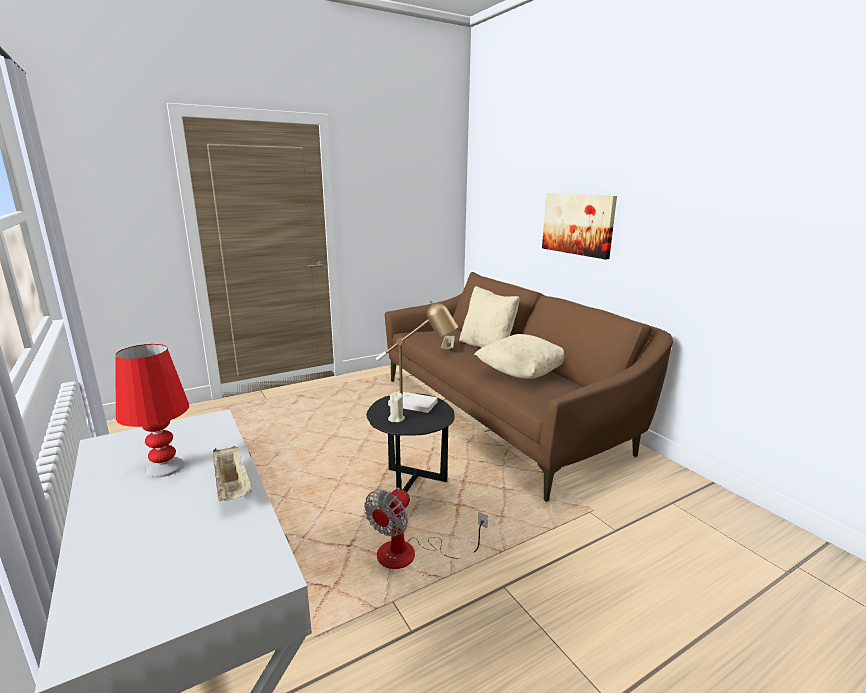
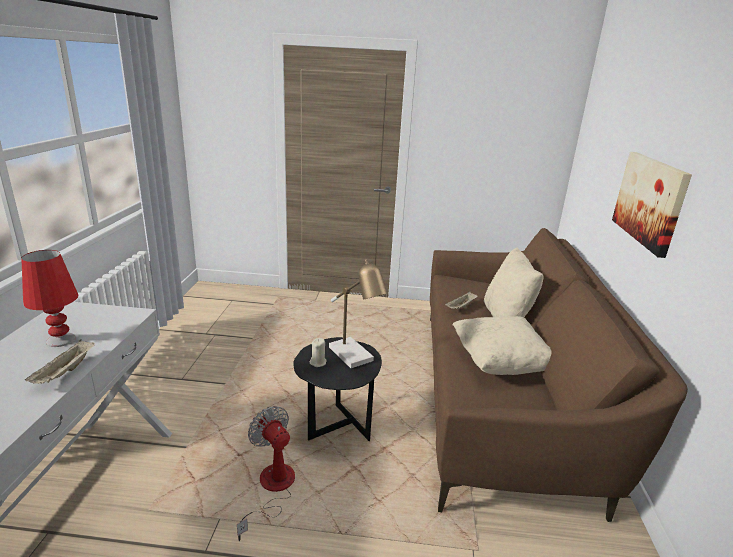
camera: 35 degrees right, 5 degrees up
(411, 554) = (272, 489): fan -> fan turned 75 degrees clockwise

